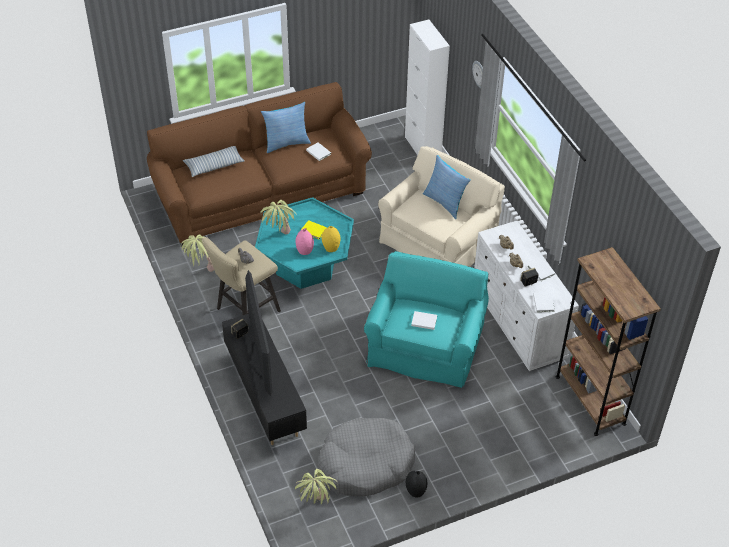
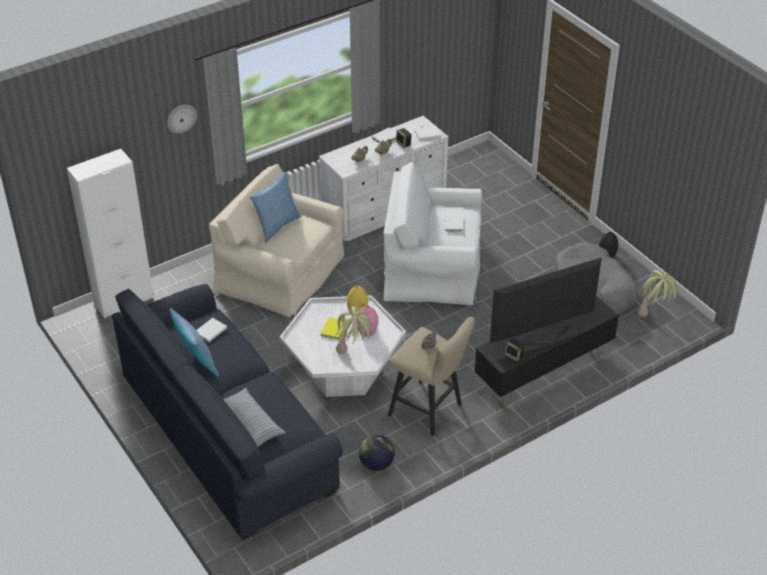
camera: 100 degrees left, 5 degrees down
(201, 271) = (376, 464): potted plant -> globe
(261, 194) = (227, 433): brown sofa -> blue sofa
(305, 265) = (343, 372): turquoise coffee table -> white coffee table
(425, 344) = (433, 267): turquoise armchair -> white armchair
(590, 400) = (464, 164): brown bookcase -> none

